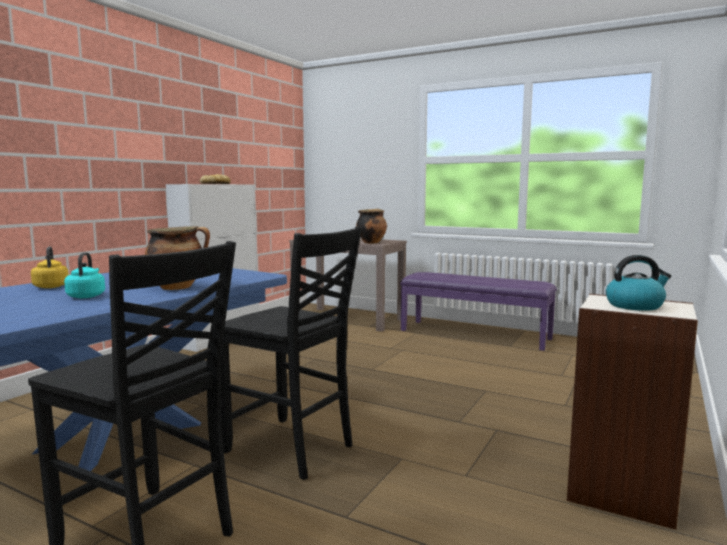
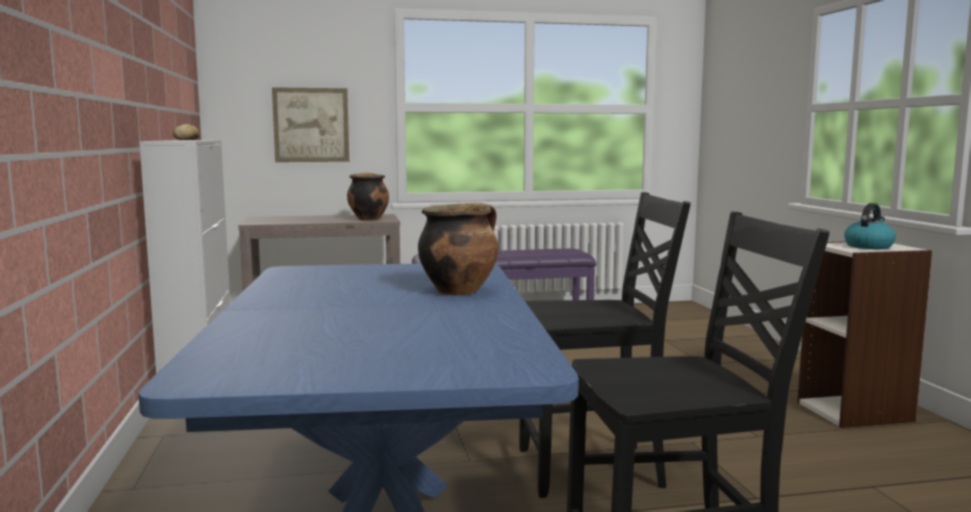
camera: 40 degrees left, 0 degrees up
(51, 286) = (281, 318): yellow kettle -> none
(87, 296) = (410, 317): turquoise kettle -> none
(364, 174) = (311, 125): none -> picture

